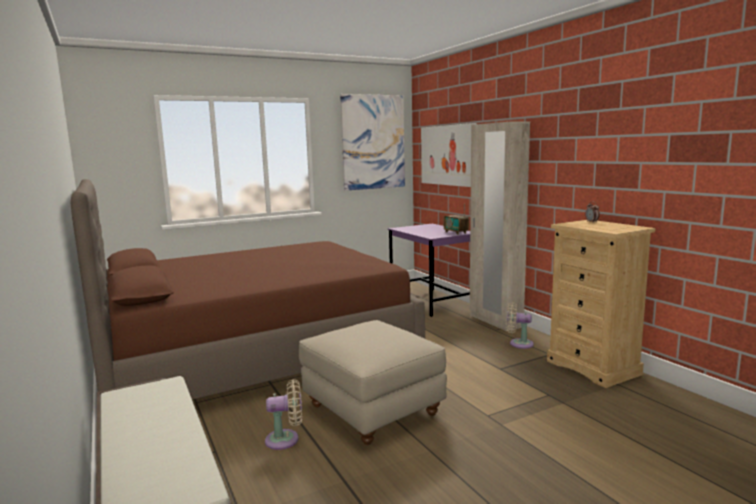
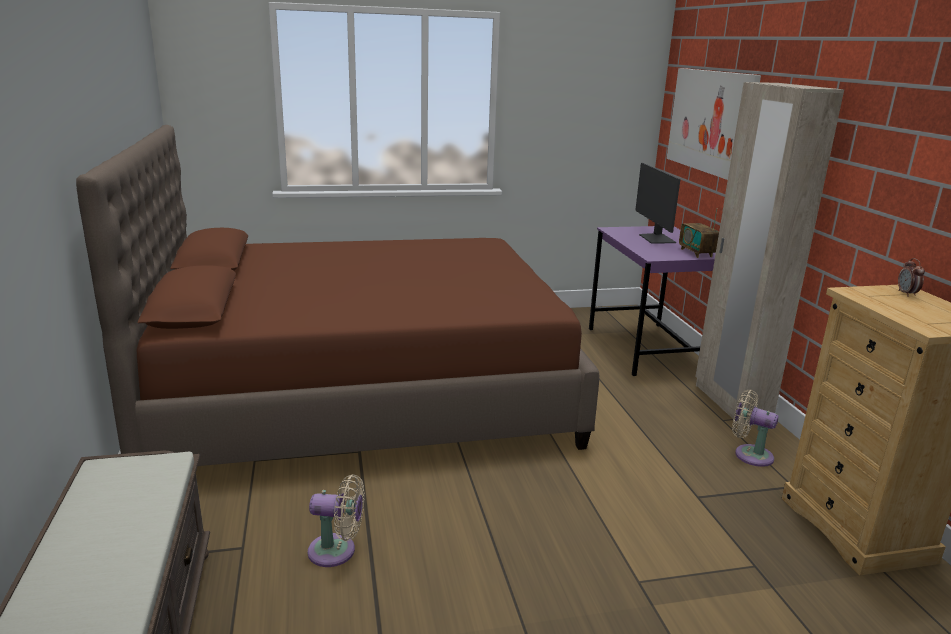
camera: 15 degrees right, 10 degrees up
(372, 410) = (472, 530): beige ottoman -> none
(373, 142) = (597, 86): picture -> none
(427, 229) = (656, 239): none -> monitor

